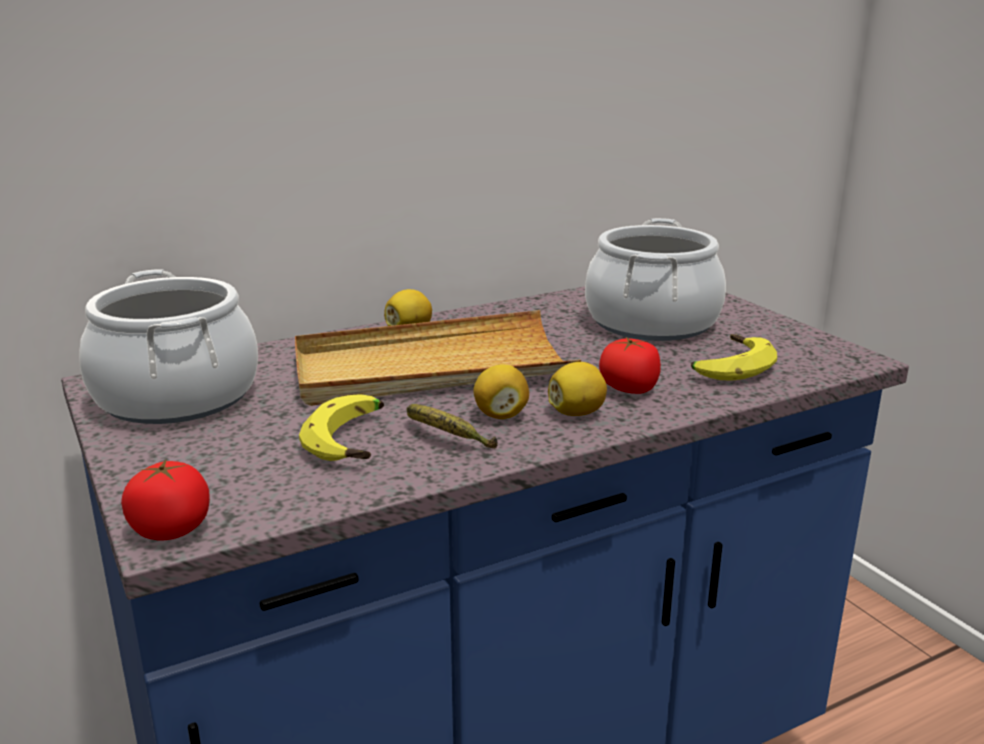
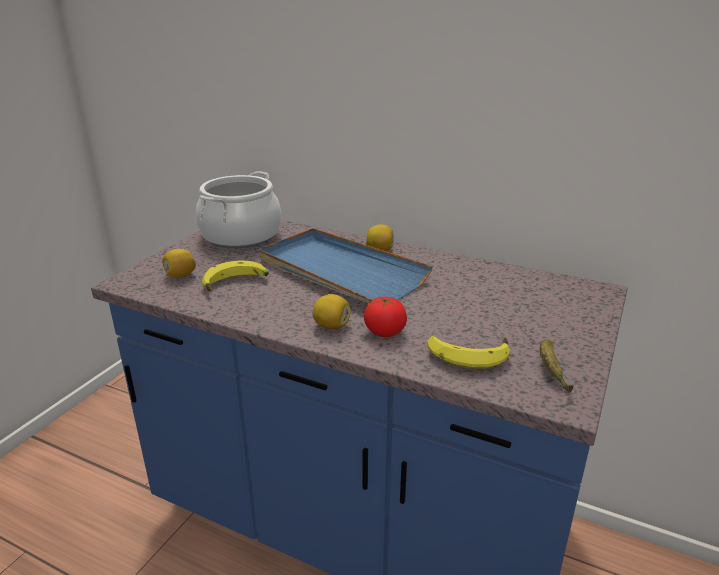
camera: 55 degrees right, 5 degrees up
(171, 529) = (128, 281): tomato -> none
(431, 368) = (340, 271): beige tray -> blue tray
(445, 438) = (261, 303): banana -> banana (551, 370)
(500, 415) = (304, 307): lemon -> lemon (180, 276)
(652, 322) = (507, 308): cooking pot -> none

